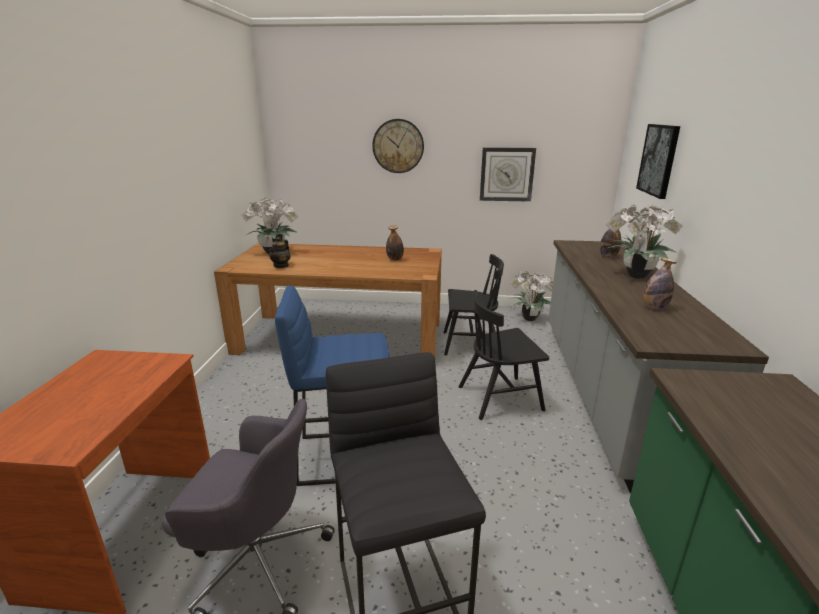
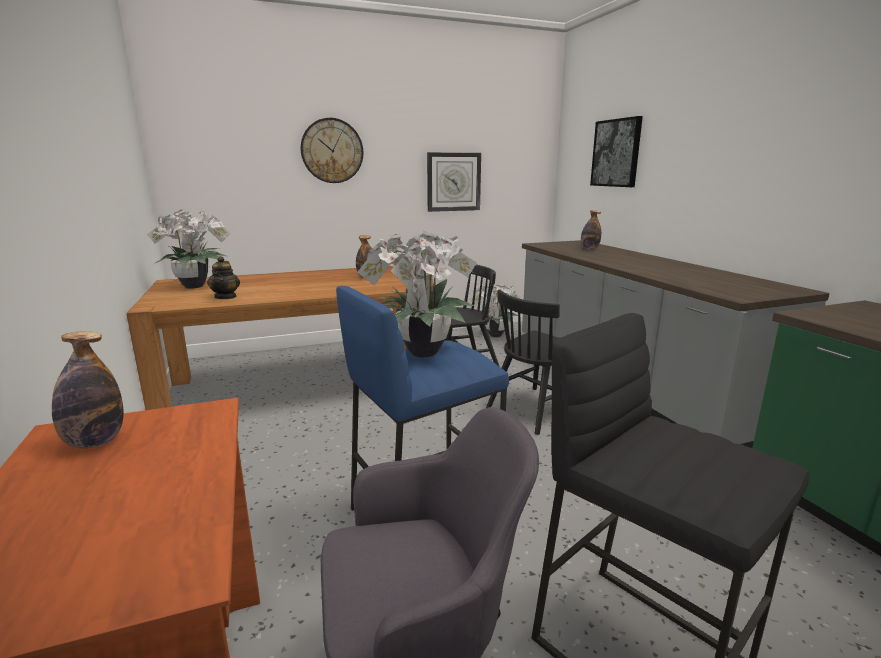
camera: 25 degrees left, 5 degrees down
(634, 275) = (635, 258): potted plant -> potted plant (420, 352)
(654, 307) = (693, 275): bottle -> bottle (95, 442)

